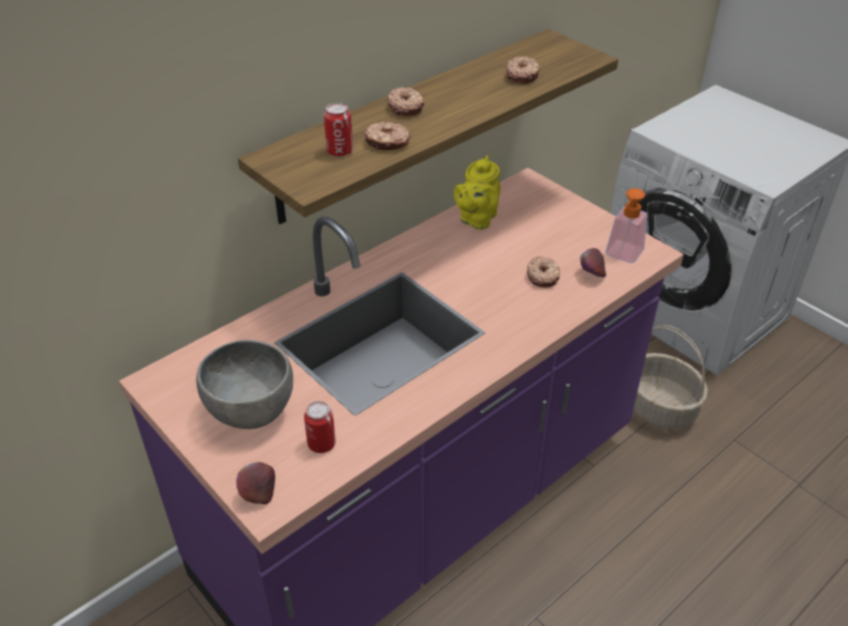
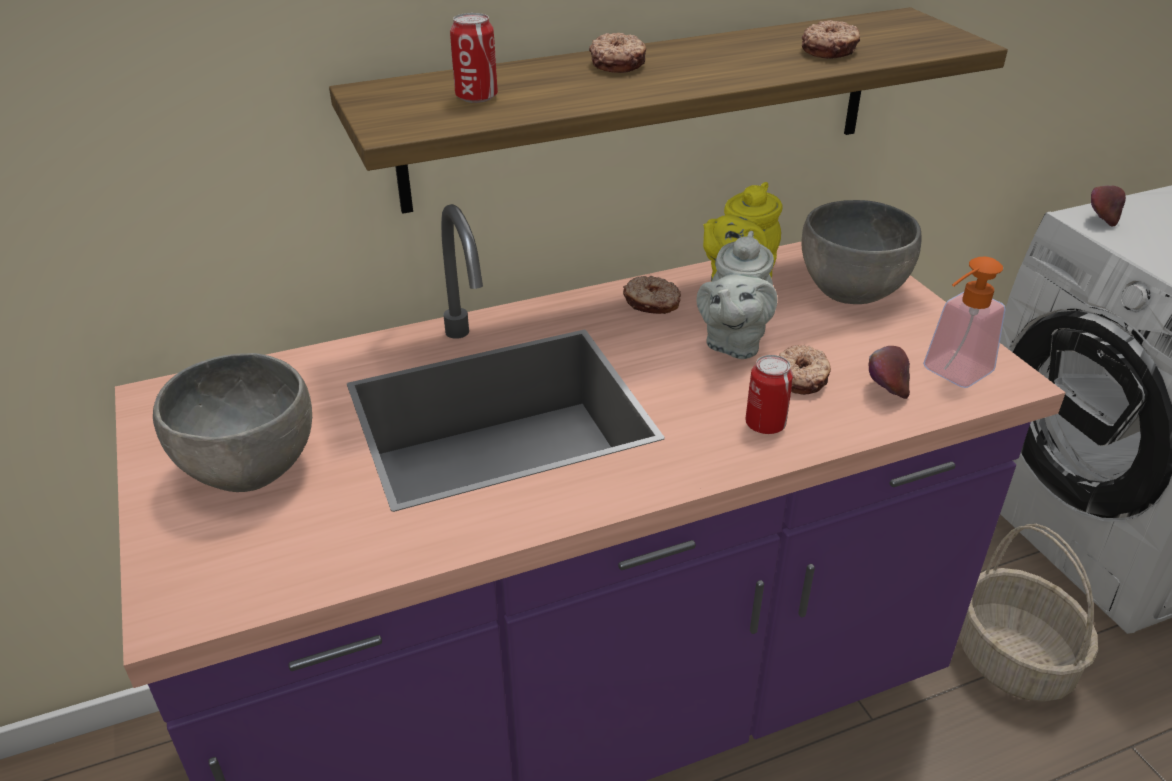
camera: 20 degrees right, 5 degrees down
(258, 493) = (176, 589): apple -> apple (1101, 220)
(321, 444) = (315, 540): can -> can (765, 424)
(387, 143) = (555, 96): donut -> donut (651, 303)
(494, 262) = (733, 342): none -> grey teapot
(546, 212) = (851, 292): none -> grey bowl

